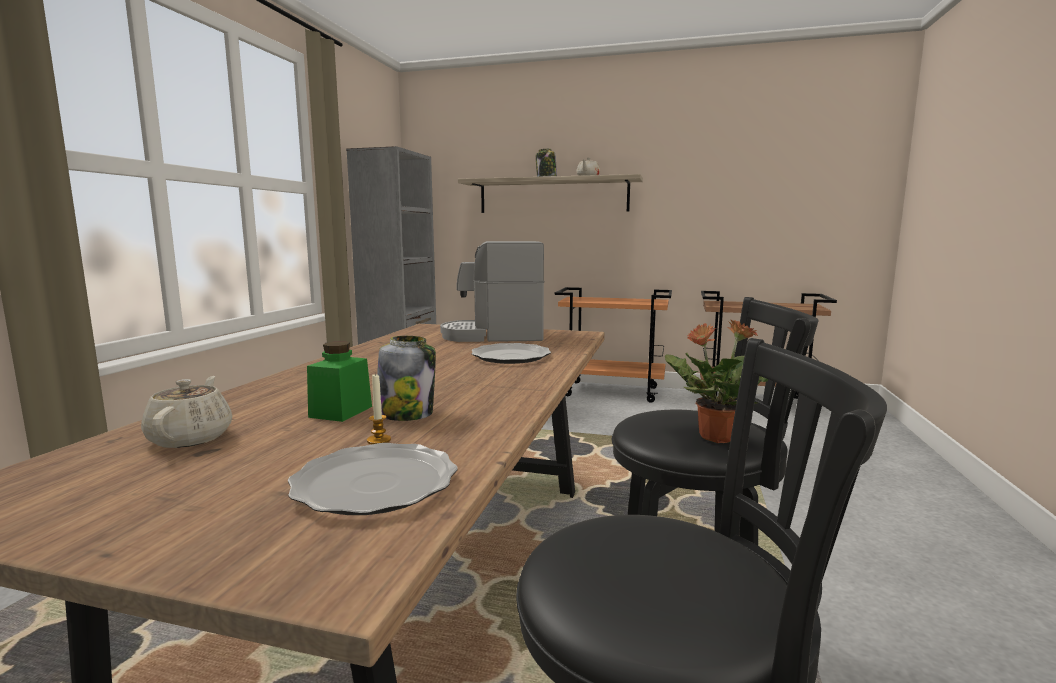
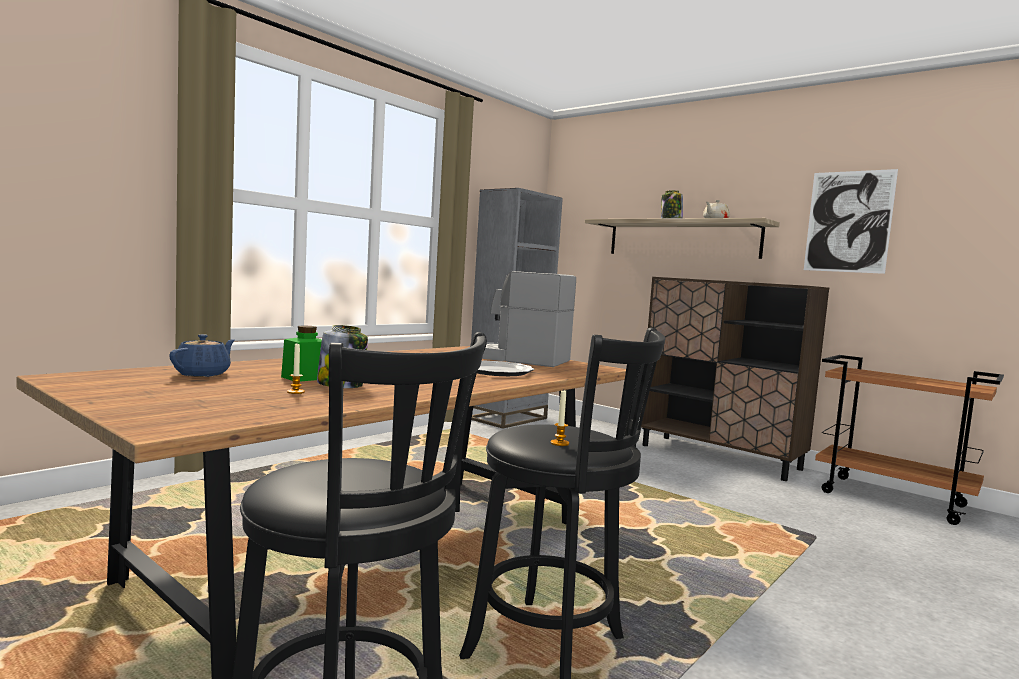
camera: 25 degrees right, 5 degrees down
(191, 438) = (203, 374): beige teapot -> blue teapot
(376, 483) = (251, 406): plate -> none
(612, 391) = (720, 457): orange cart -> brown cabinet
(701, 176) = (848, 221): none -> picture
(715, 437) = (559, 443): potted plant -> candle

